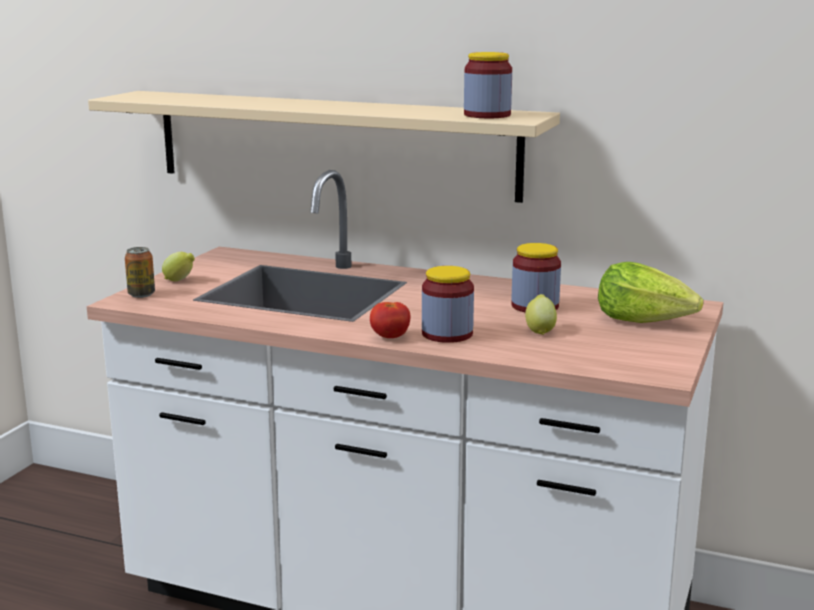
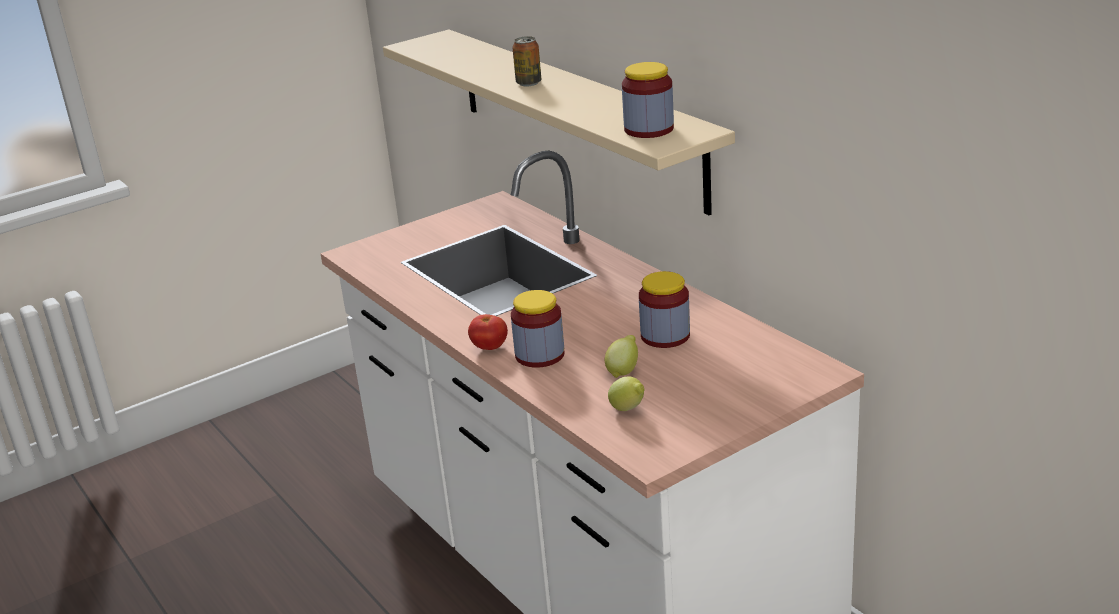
camera: 35 degrees right, 10 degrees up
(141, 294) = (371, 247): can -> can (528, 83)
(180, 280) = (418, 234): lemon -> lemon (628, 409)
(644, 321) = (739, 382): lettuce -> none

